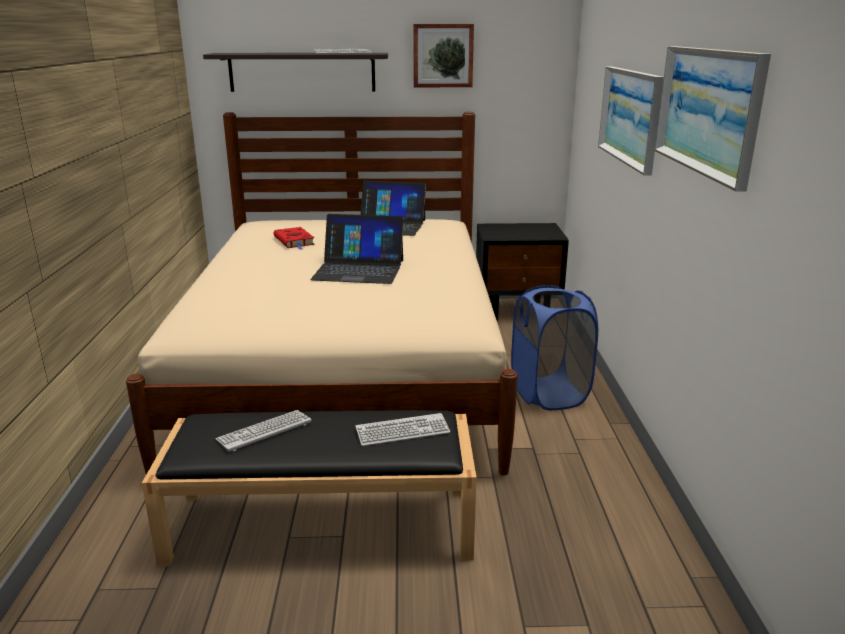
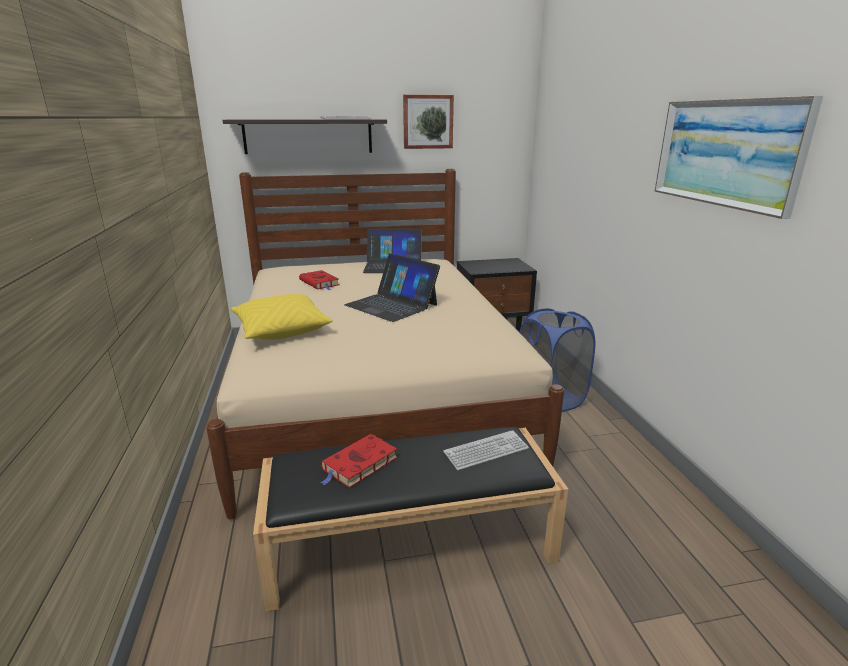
camera: 10 degrees left, 0 degrees up
(226, 289) = (281, 330): none -> yellow pillow
(264, 431) = (358, 465): keyboard -> red book
(359, 270) = (392, 305): laptop -> laptop turned 45 degrees clockwise
(630, 116) = (612, 165): picture -> none

